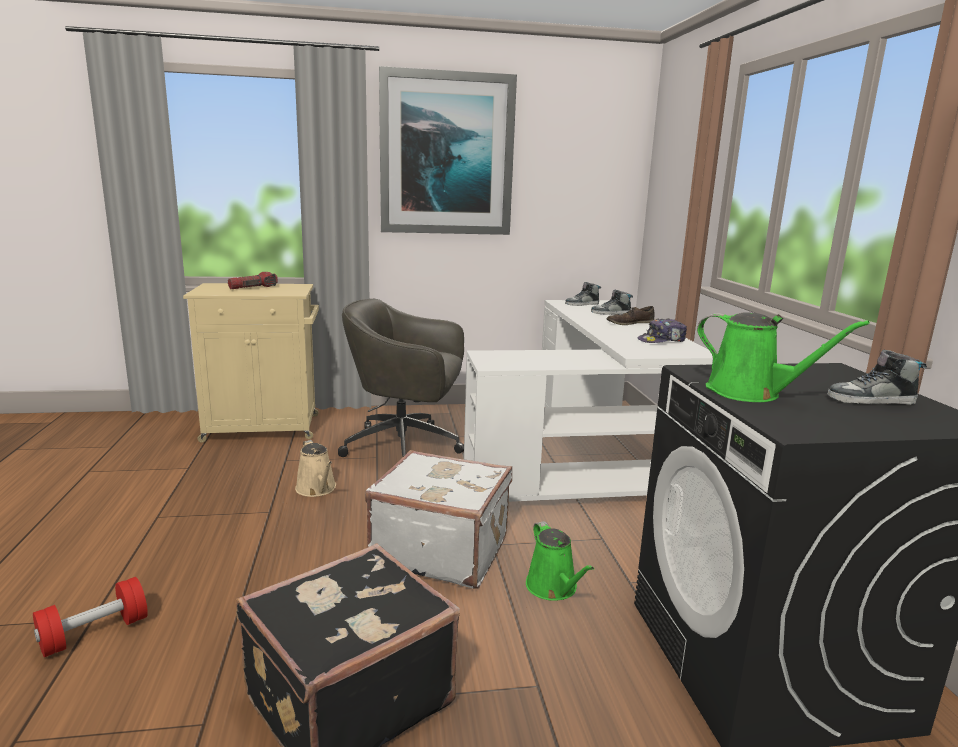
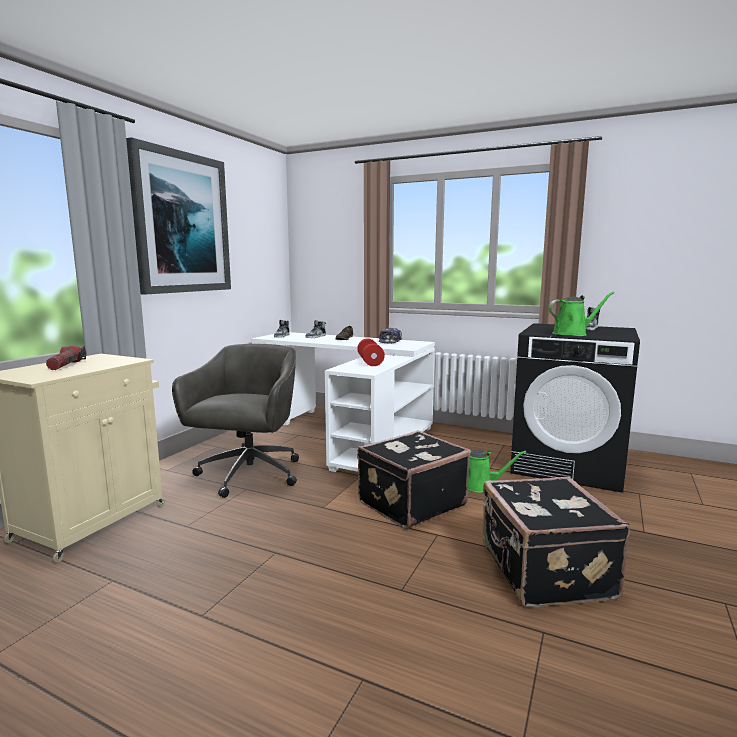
camera: 55 degrees left, 5 degrees down
(94, 633) = (390, 679): red dumbbell -> red dumbbell (370, 362)
(317, 489) = (266, 524): beige watering can -> none
(406, 447) = (248, 475): grey office chair -> grey office chair turned 150 degrees clockwise
(440, 550) = (410, 503): white suitcase -> black suitcase

